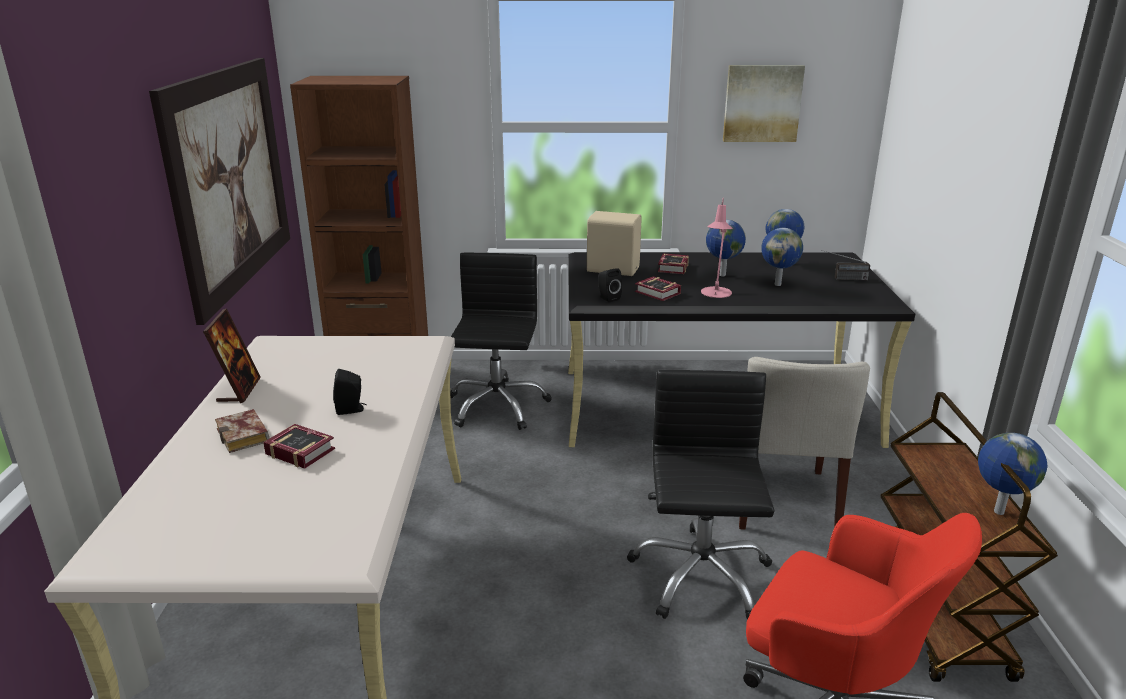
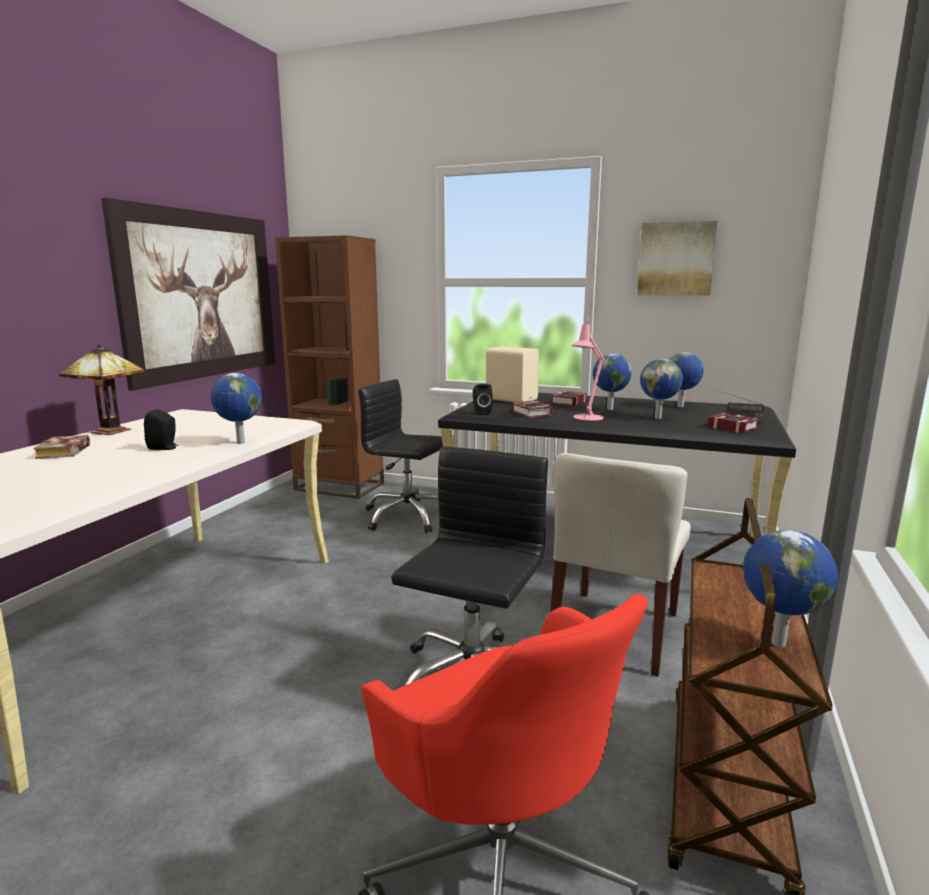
camera: 20 degrees right, 10 degrees down
(239, 390) = (111, 431): picture frame -> table lamp
(299, 450) = (84, 463): book -> book (731, 427)
(422, 387) = (240, 443): none -> globe
(497, 406) = (407, 517): black office chair -> black office chair turned 90 degrees counterclockwise

